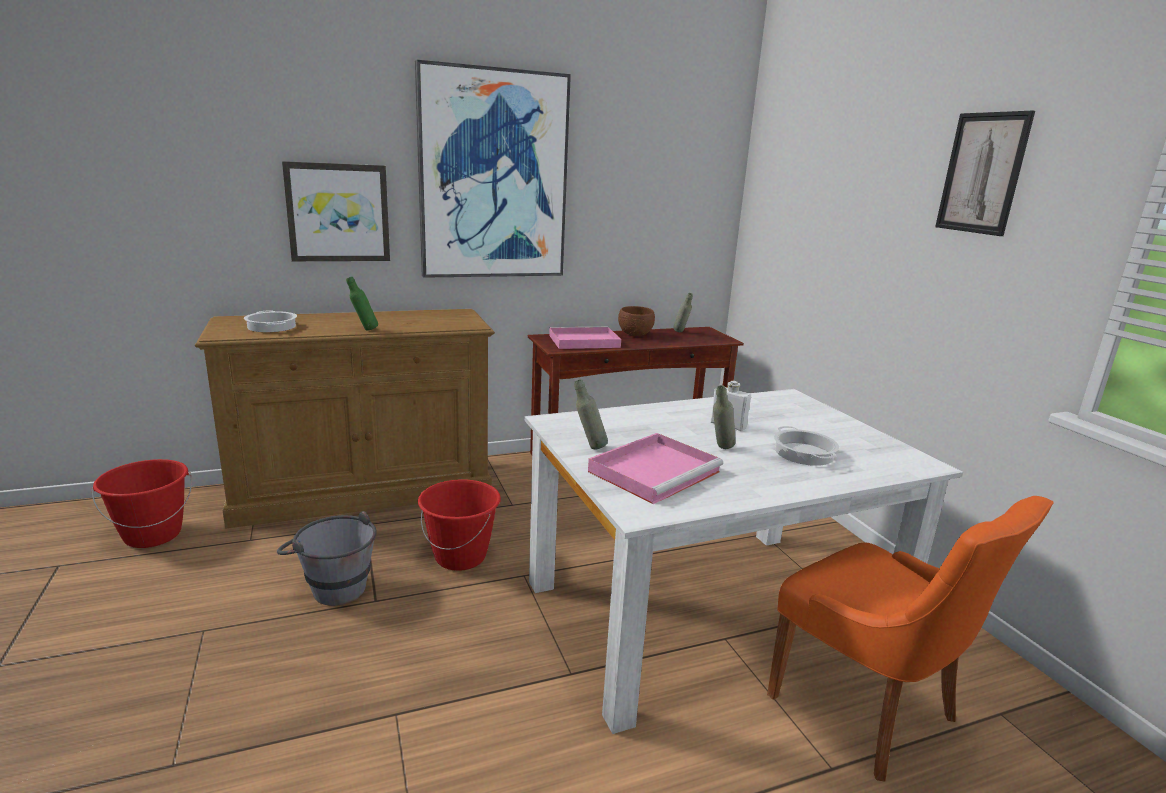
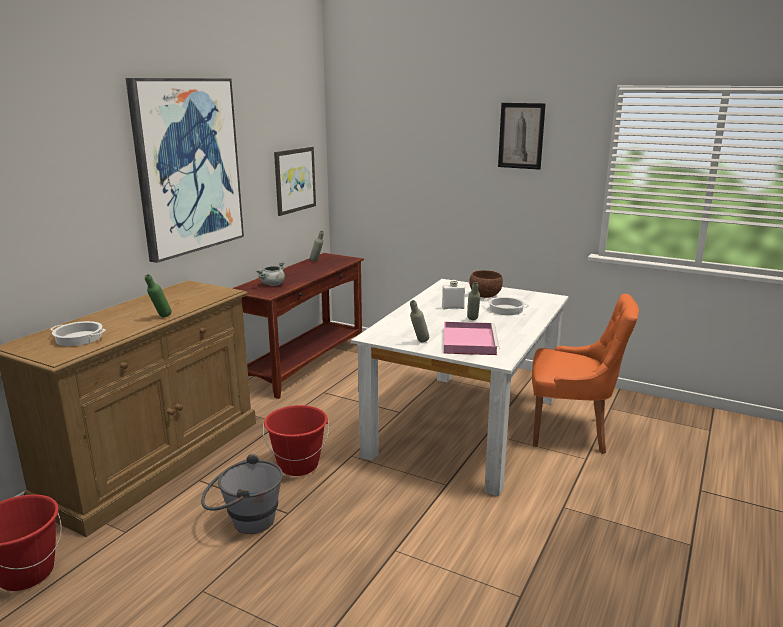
camera: 40 degrees left, 0 degrees up
(338, 213) = (83, 221): picture -> picture (294, 180)
(582, 341) = (272, 284): pink tray -> grey cooking pot
(634, 334) = (293, 270): brown bowl -> brown bowl (485, 296)

